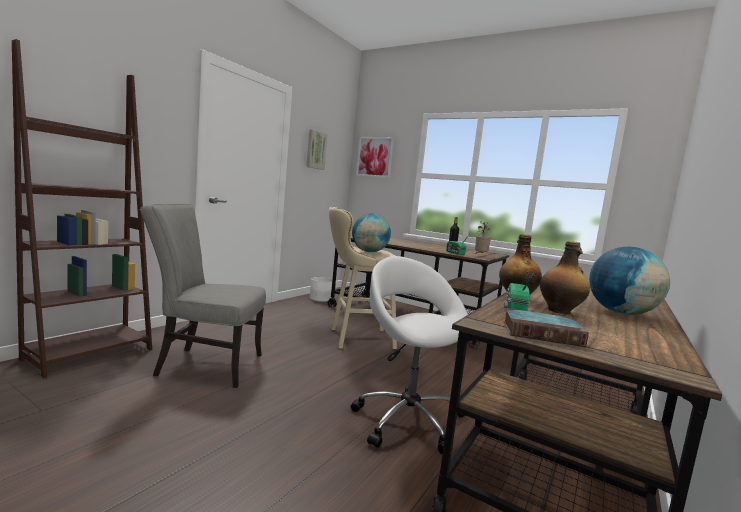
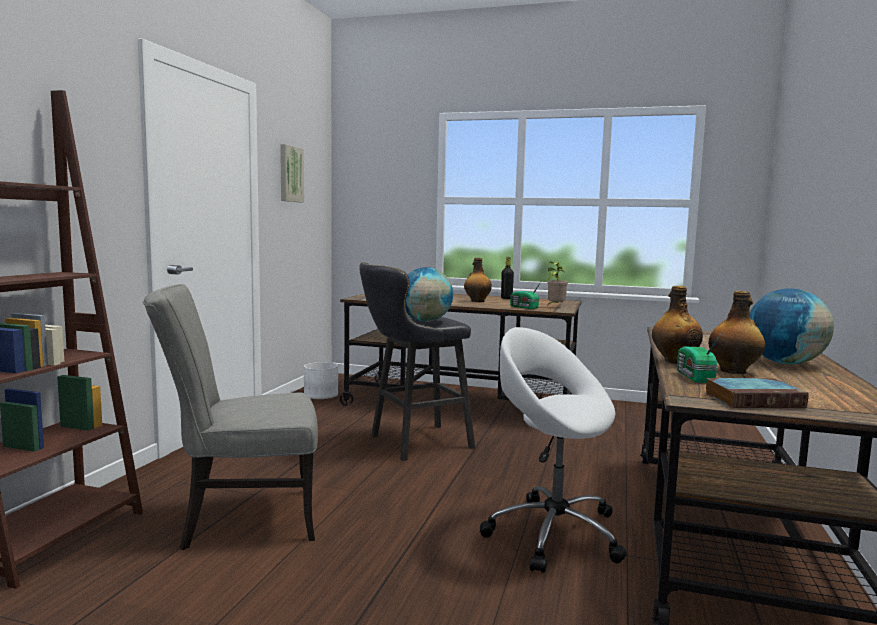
camera: 15 degrees left, 0 degrees up
(353, 338) = (410, 443): beige stool -> black stool
(375, 157) = (370, 177): picture -> none
(426, 246) = (477, 301): none -> bottle

